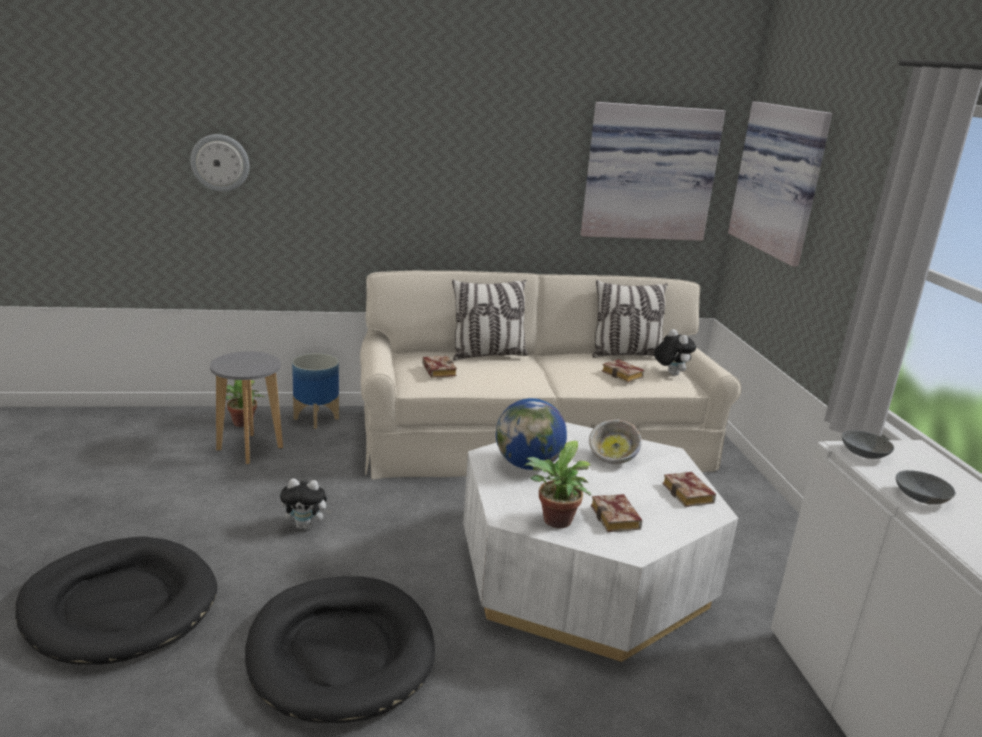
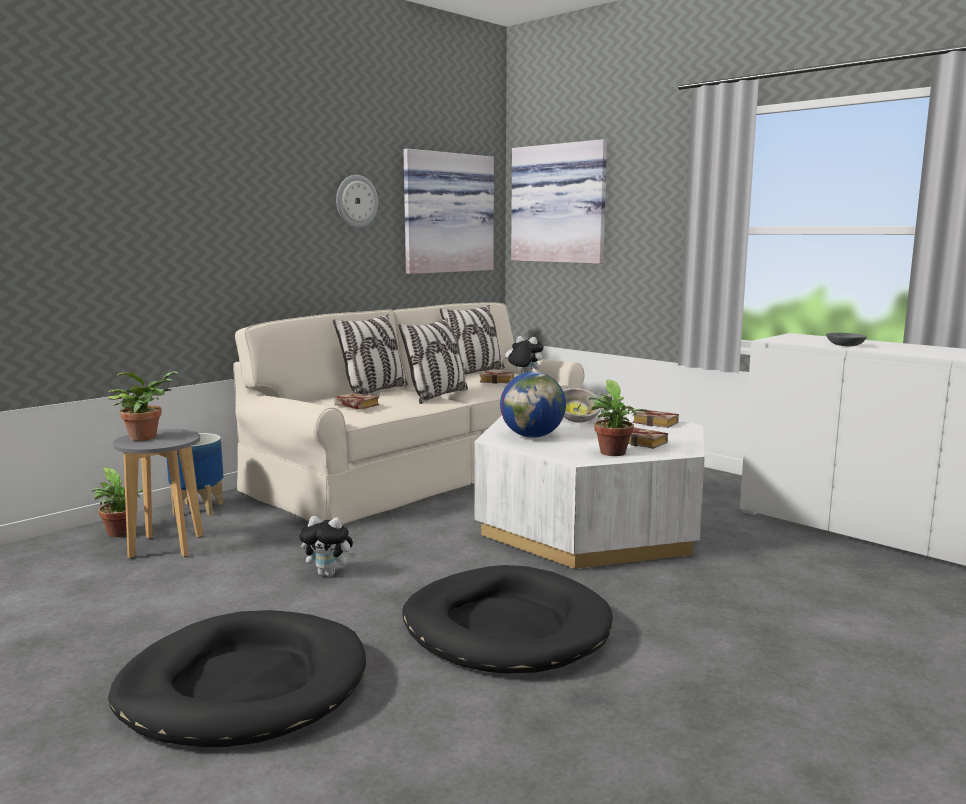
camera: 35 degrees left, 10 degrees down
(220, 163) = (51, 219): wall clock -> wall clock (356, 201)
(241, 359) = (146, 437): none -> potted plant
(306, 526) = (329, 574): plush toy -> plush toy turned 45 degrees clockwise
(536, 377) = (436, 396): none -> pillow
(865, 454) = (783, 340): grey bowl -> none

